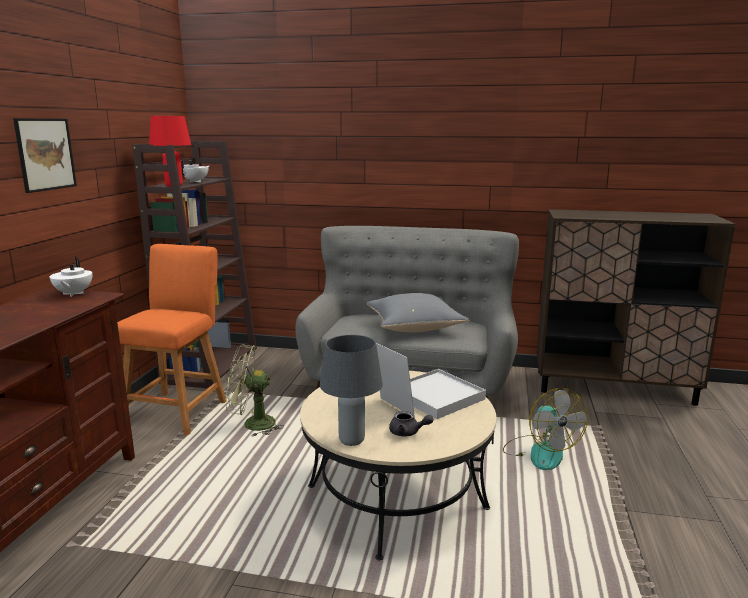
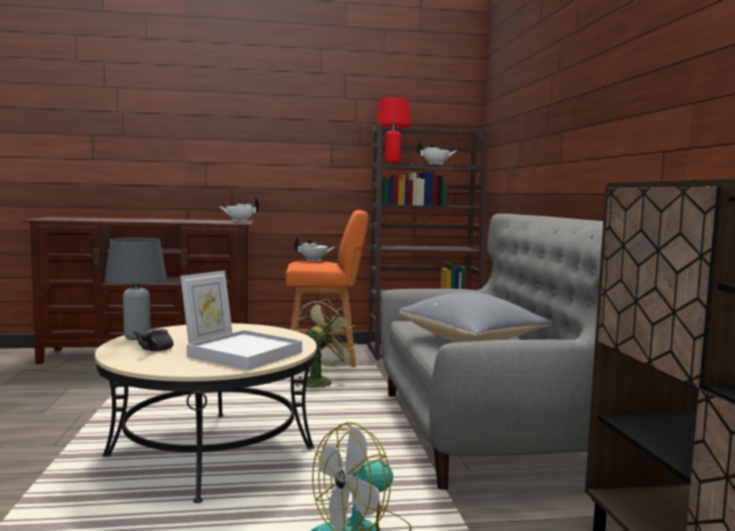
camera: 70 degrees right, 10 degrees down
(45, 154) = (276, 127): picture -> none
(150, 313) = (314, 261): none -> white teapot
(252, 424) = (319, 381): green fan -> green fan turned 60 degrees clockwise

